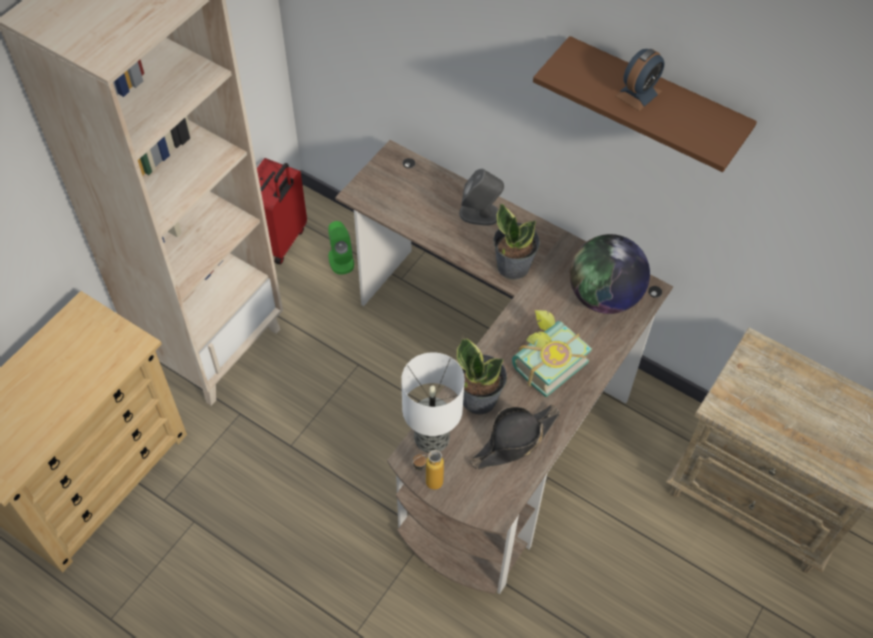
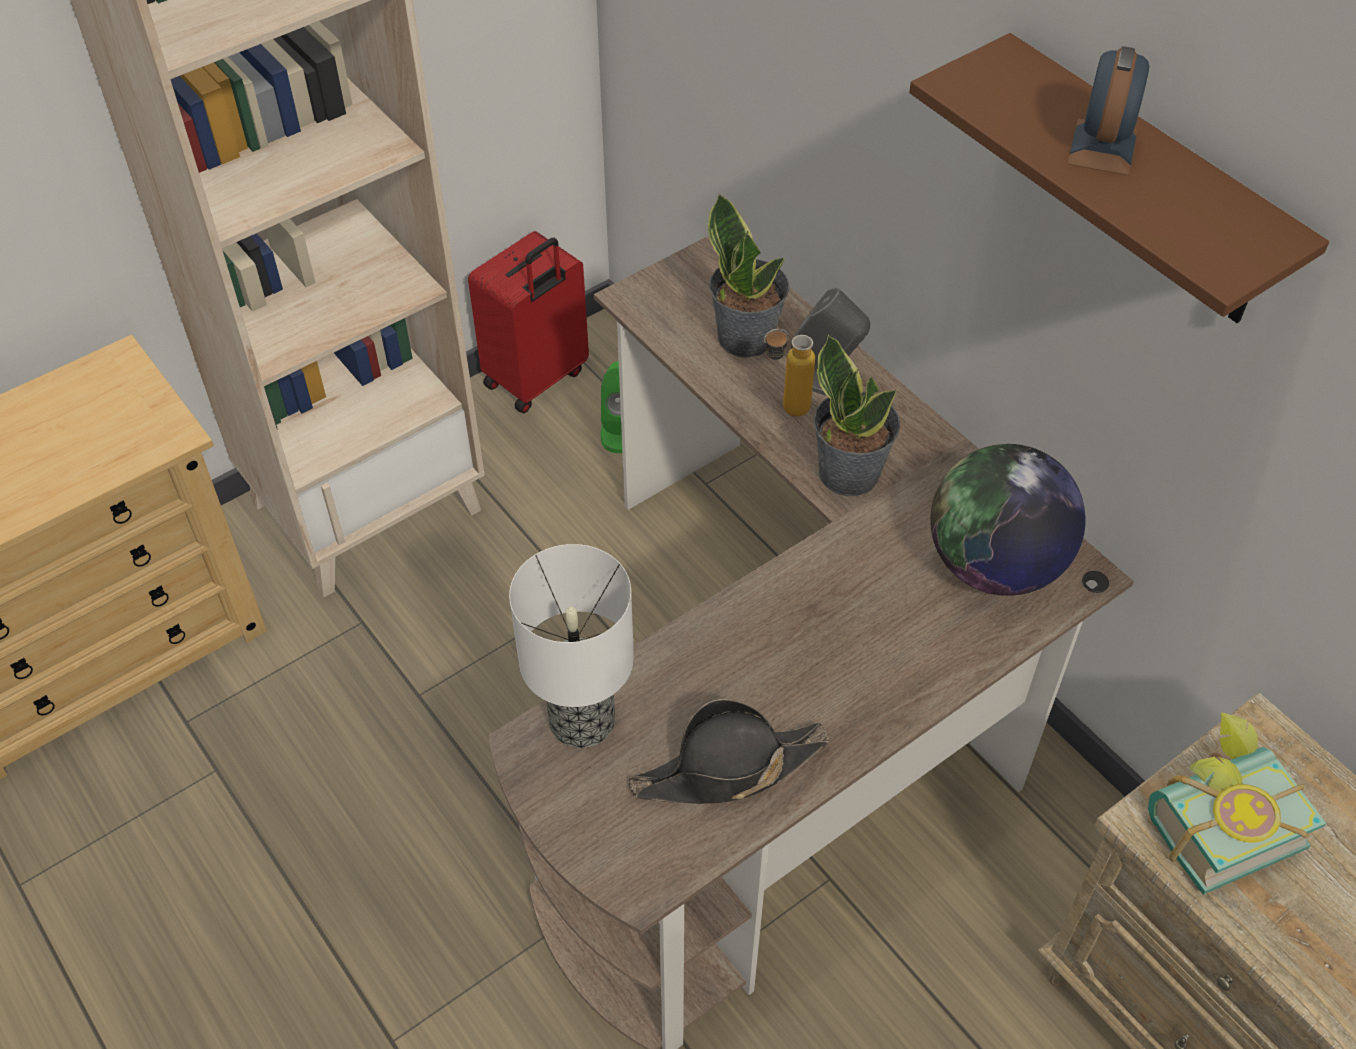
camera: 20 degrees right, 5 degrees down
(427, 485) = (538, 799): bottle -> bottle (785, 408)
(479, 398) = (696, 676): potted plant -> potted plant (746, 337)
(544, 361) = (840, 646): book -> book (1214, 820)
(638, 93) = (1102, 147): alarm clock -> alarm clock turned 135 degrees clockwise

